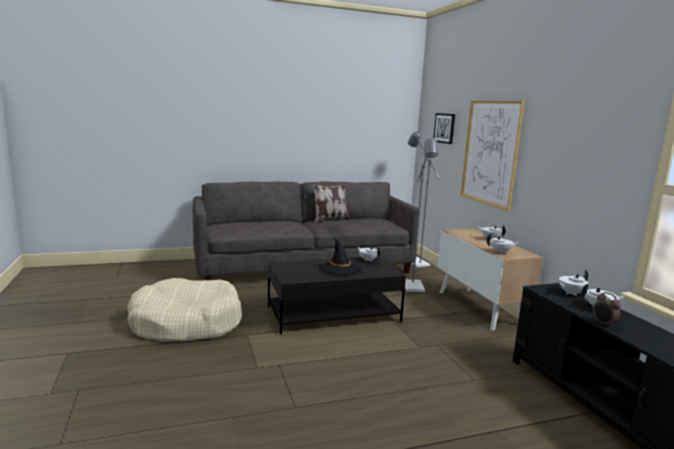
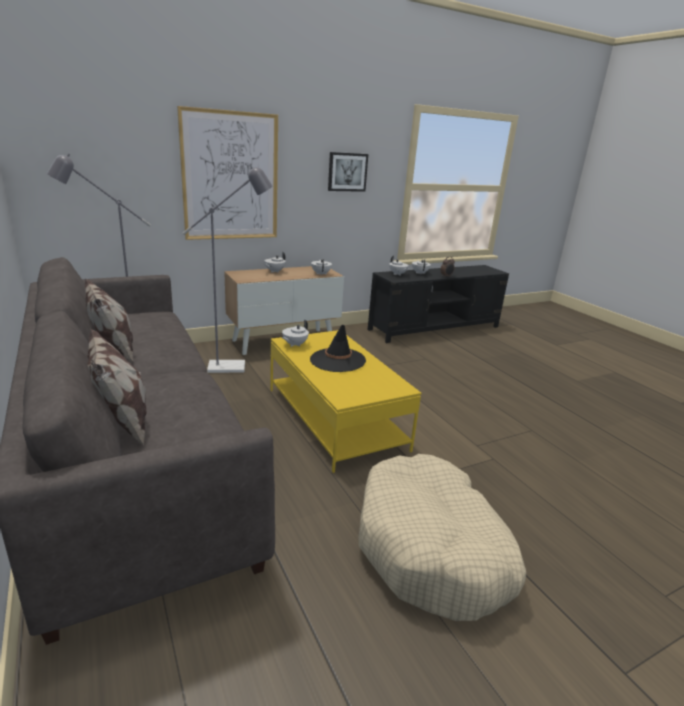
camera: 100 degrees left, 10 degrees up
(254, 221) = (123, 425): none -> pillow
(333, 314) = (334, 418): black coffee table -> yellow coffee table
(444, 128) = (108, 146): picture -> picture (347, 172)

